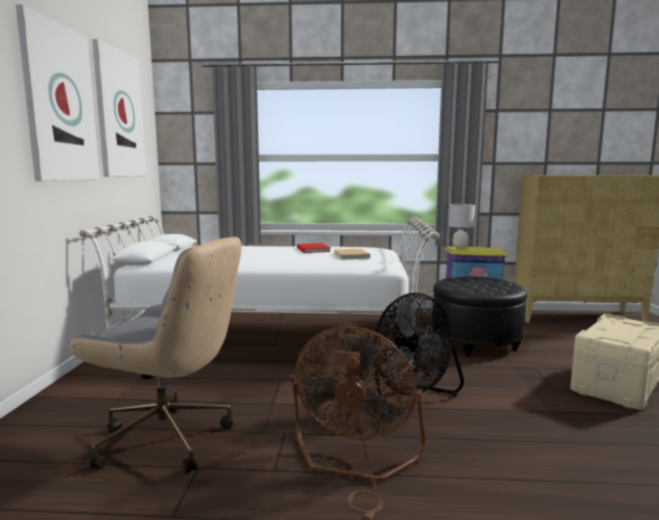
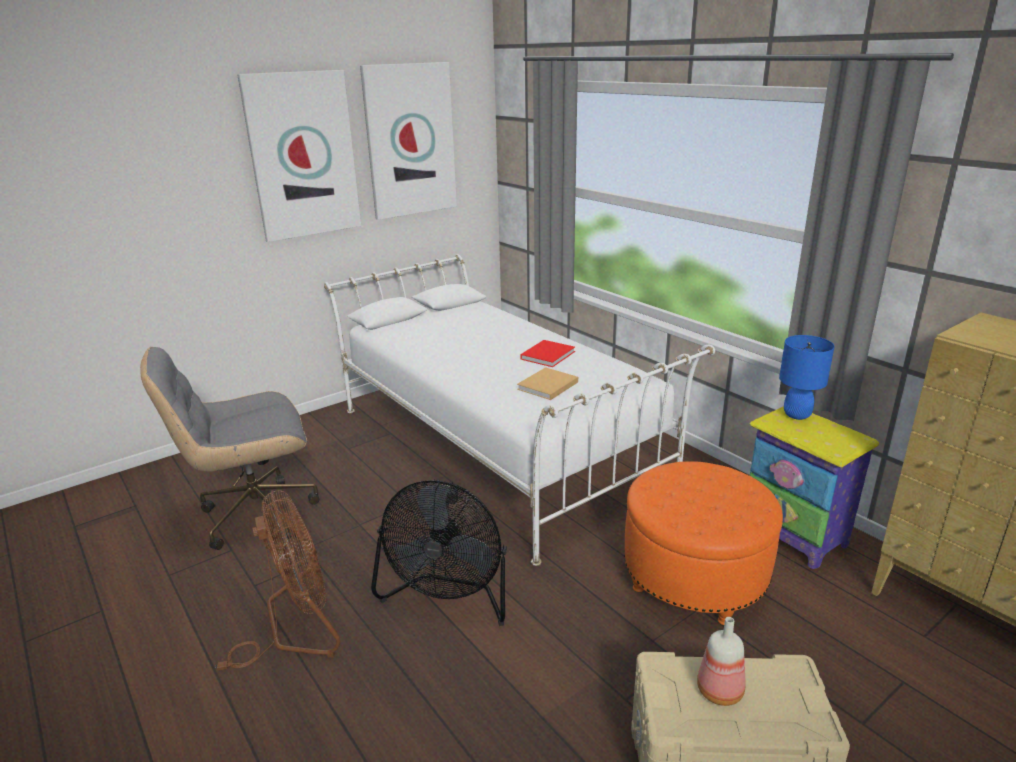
camera: 50 degrees right, 15 degrees up
(168, 442) = (254, 516): grey office chair -> grey office chair turned 90 degrees clockwise
(460, 247) = (797, 415): grey table lamp -> blue table lamp
(475, 343) = (694, 578): black ottoman -> orange ottoman
(616, 332) = (721, 691): none -> bottle

